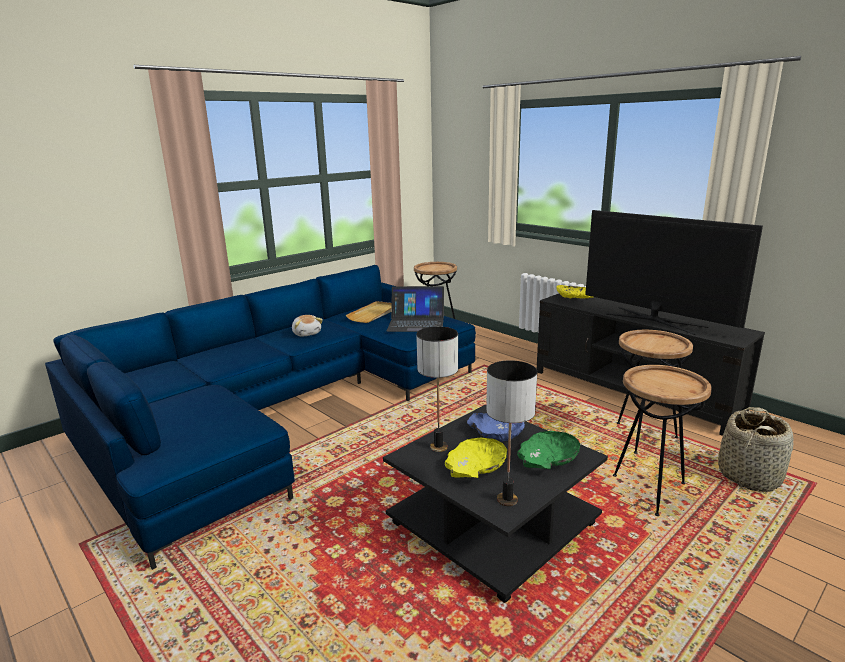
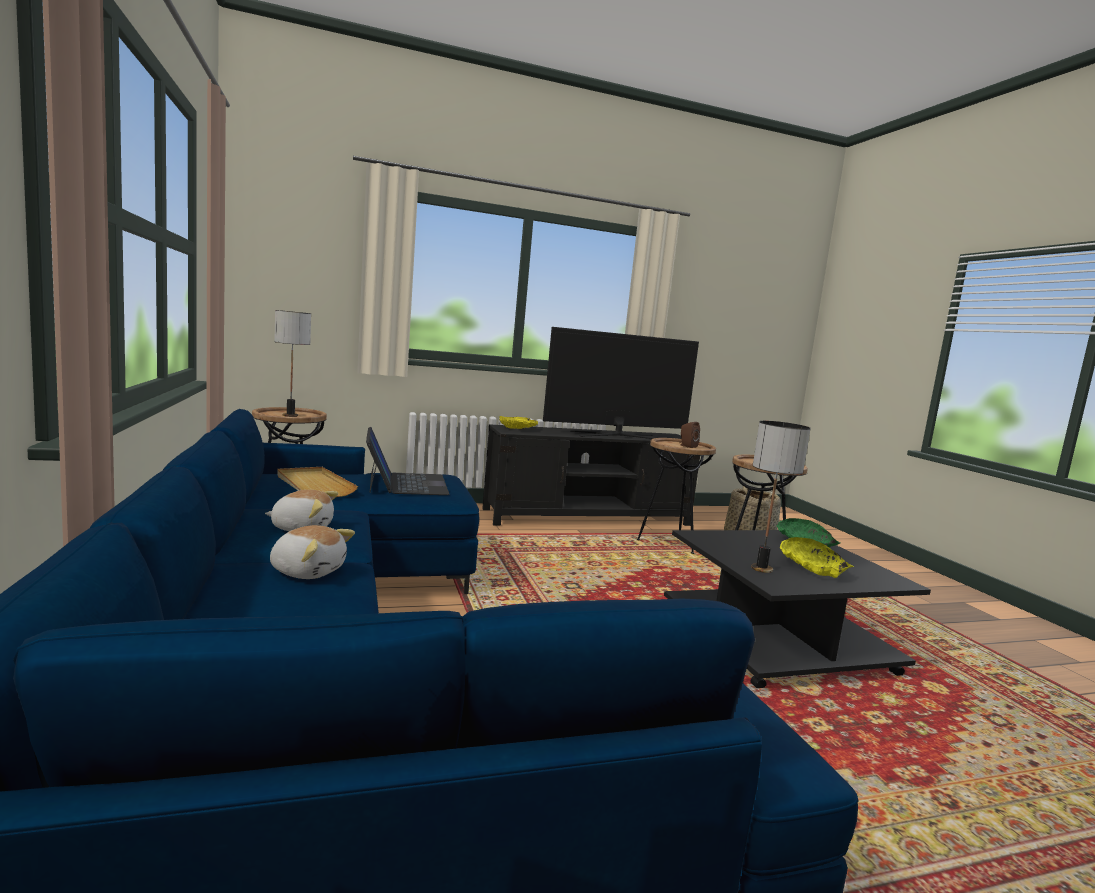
camera: 65 degrees left, 10 degrees down
(258, 350) = (308, 571): none -> plush toy
(416, 323) = (405, 483): laptop -> laptop turned 45 degrees counterclockwise
(496, 434) = (745, 544): blue bowl -> none
(507, 500) = (876, 575): table lamp -> table lamp (290, 415)
(649, 344) = (687, 446): none -> brown speaker

